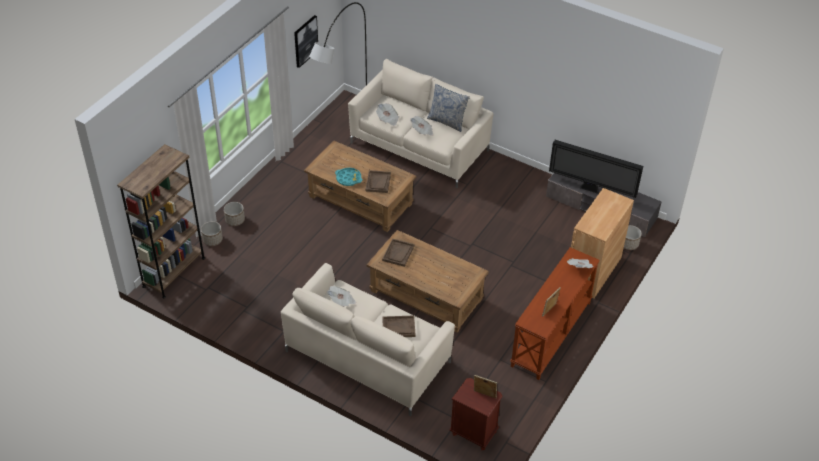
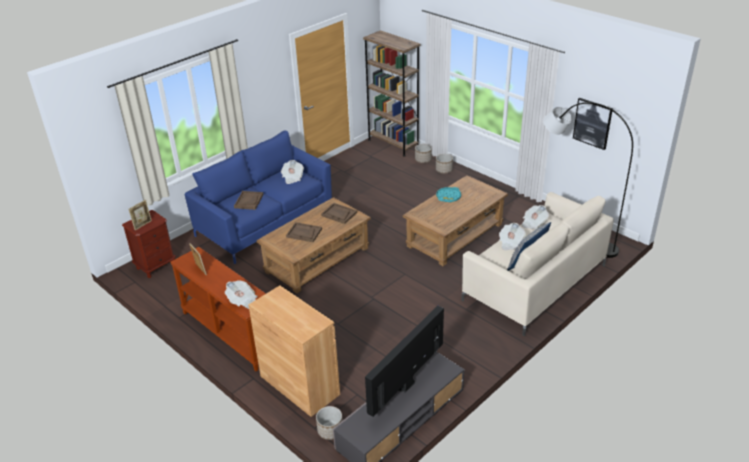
camera: 105 degrees right, 10 degrees down
(367, 356) = (265, 221): beige sofa -> blue sofa
(378, 182) = (439, 212): brown tray -> brown tray (304, 233)

